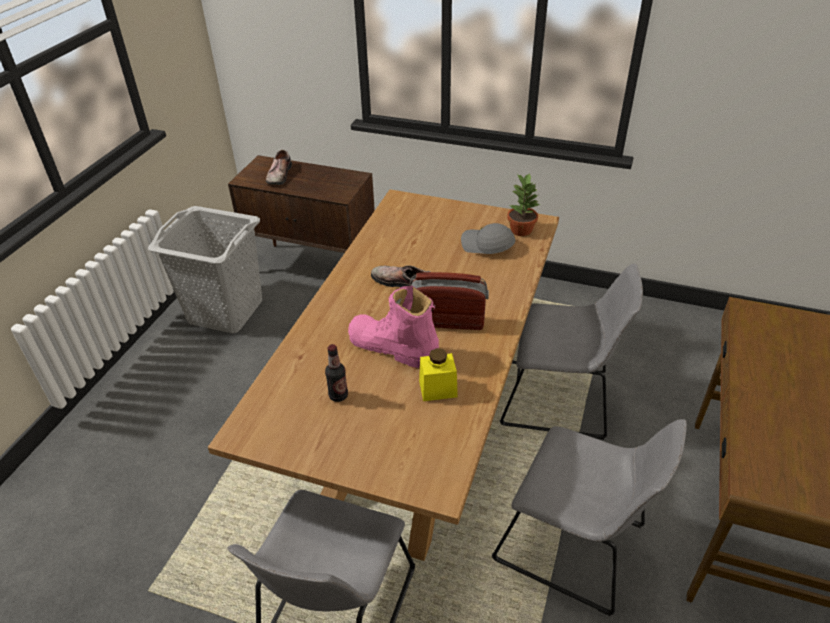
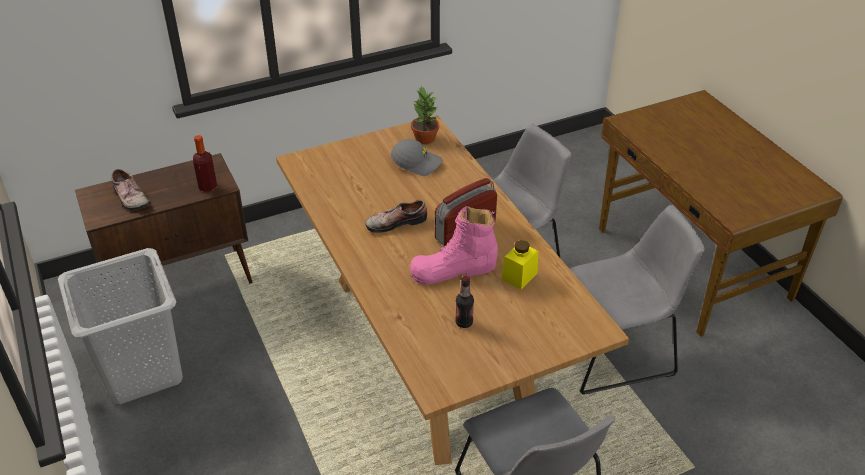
camera: 45 degrees left, 0 degrees up
(332, 191) = (208, 186): none -> bottle
(486, 246) = (417, 162): grey cap -> grey cap turned 150 degrees counterclockwise

